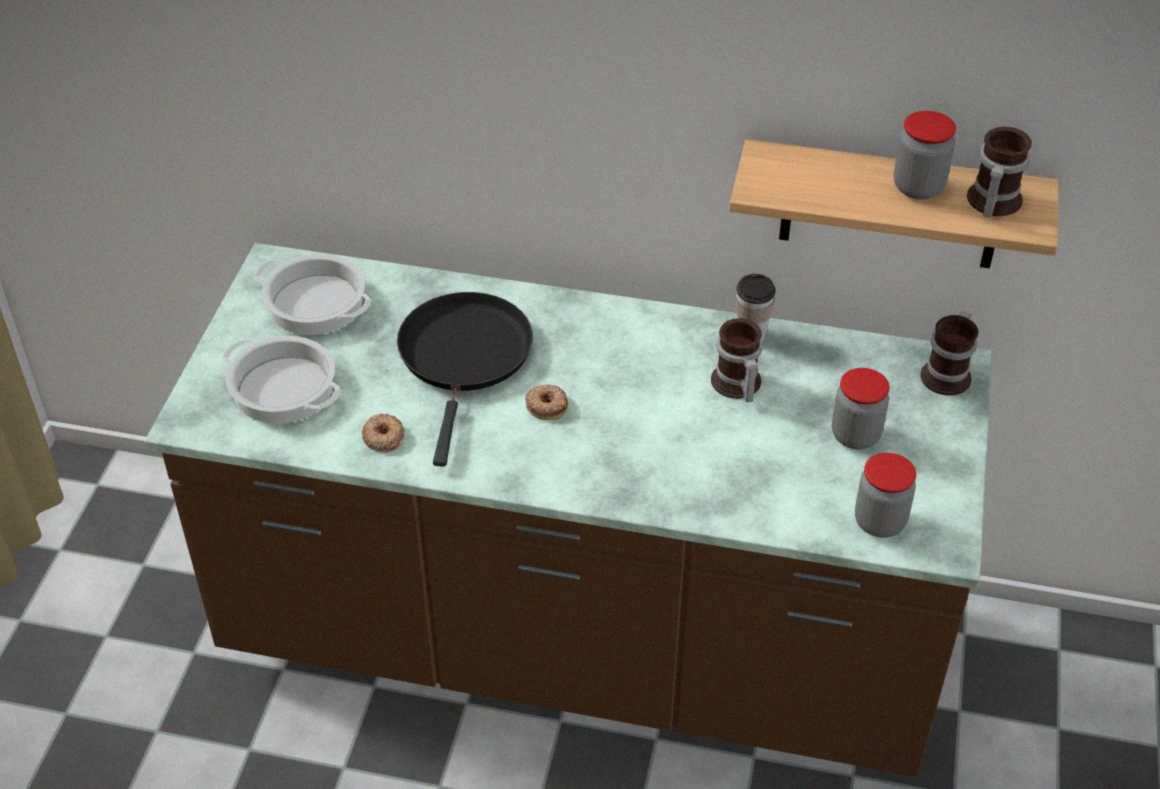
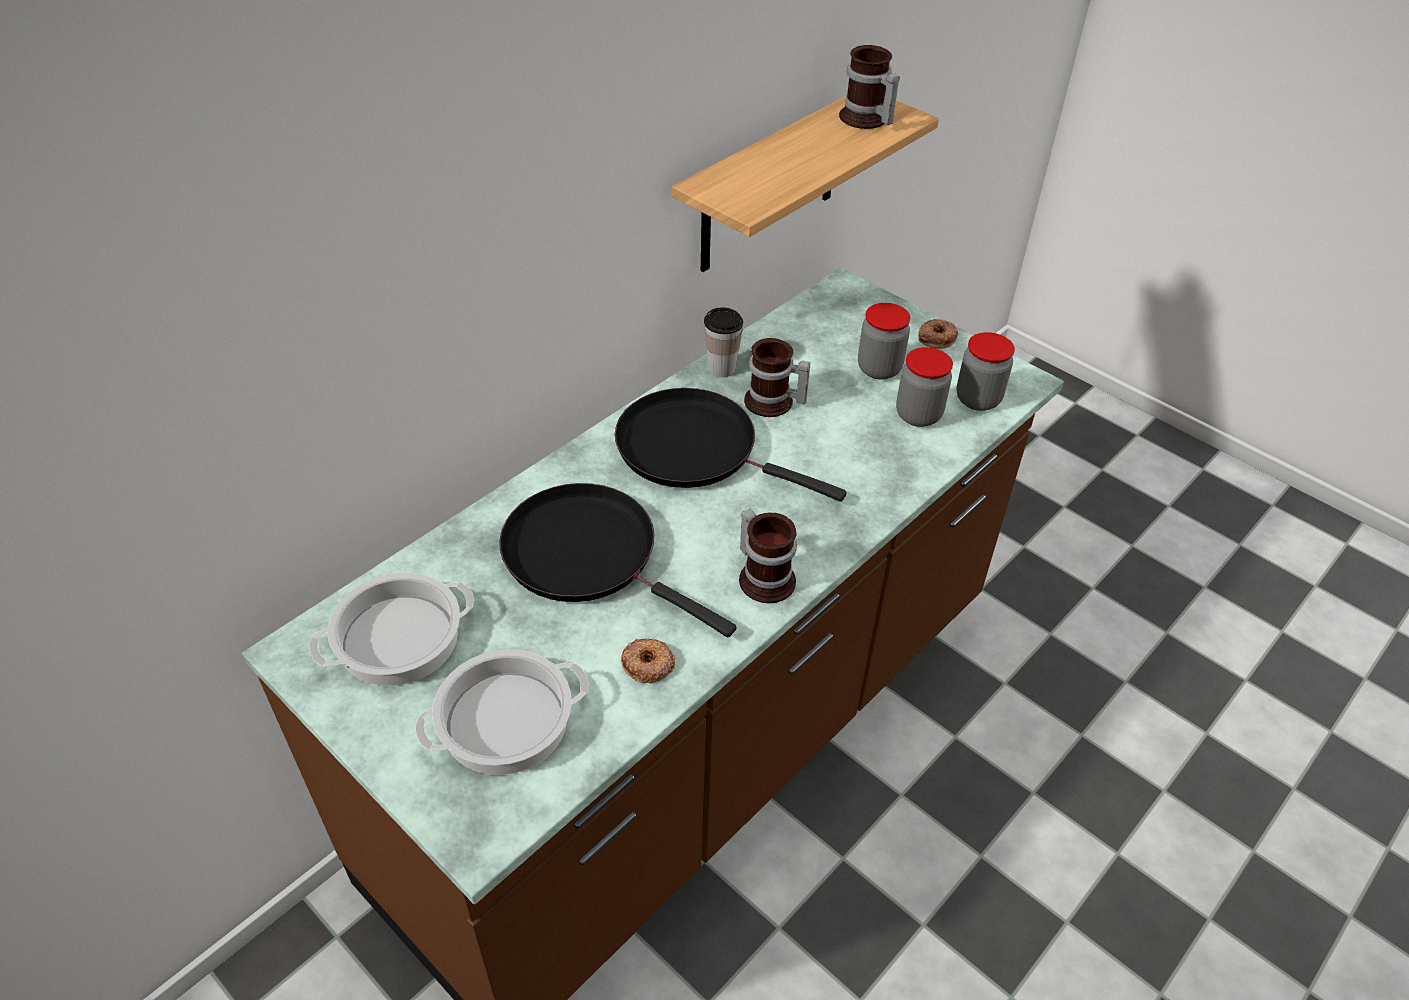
camera: 60 degrees left, 0 degrees up
(547, 405) = (702, 526): donut -> donut (936, 337)
(633, 363) = (695, 449): none -> black frying pan
(918, 187) = (818, 139): jar -> jar (918, 415)
(949, 375) = (851, 296): mug -> mug (765, 576)

